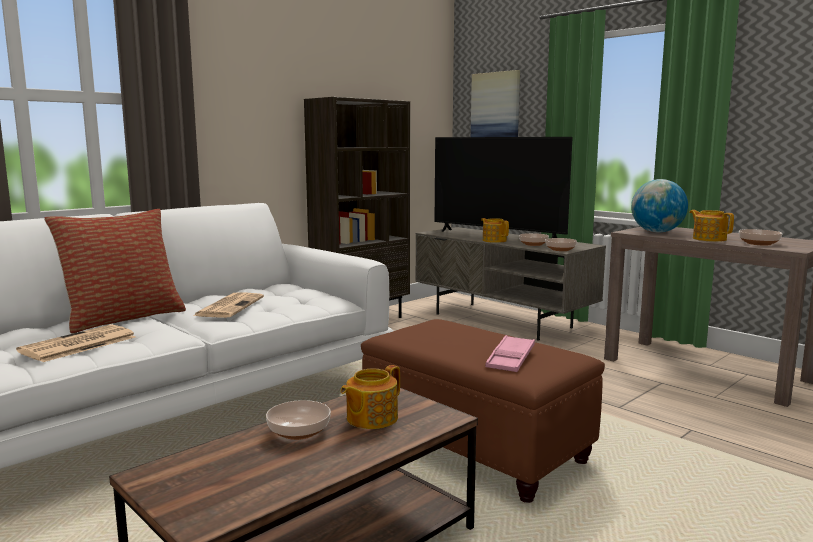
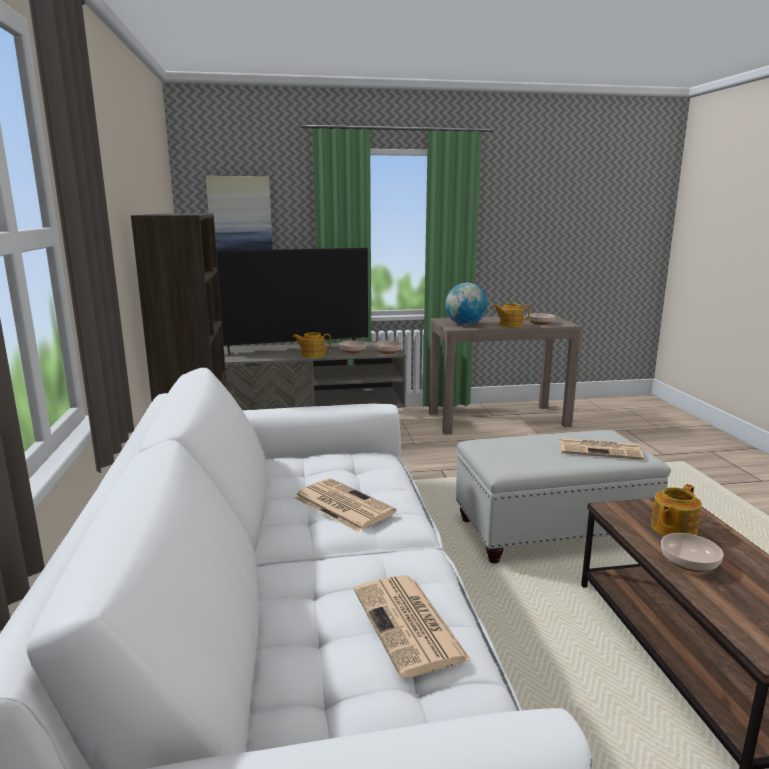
camera: 55 degrees left, 5 degrees up
(123, 318) = (295, 577): pillow -> none
(370, 418) = (672, 529): teapot -> teapot turned 60 degrees clockwise
(476, 448) = (553, 532): brown ottoman -> white ottoman
(510, 359) = (600, 450): pink tray -> newspaper

